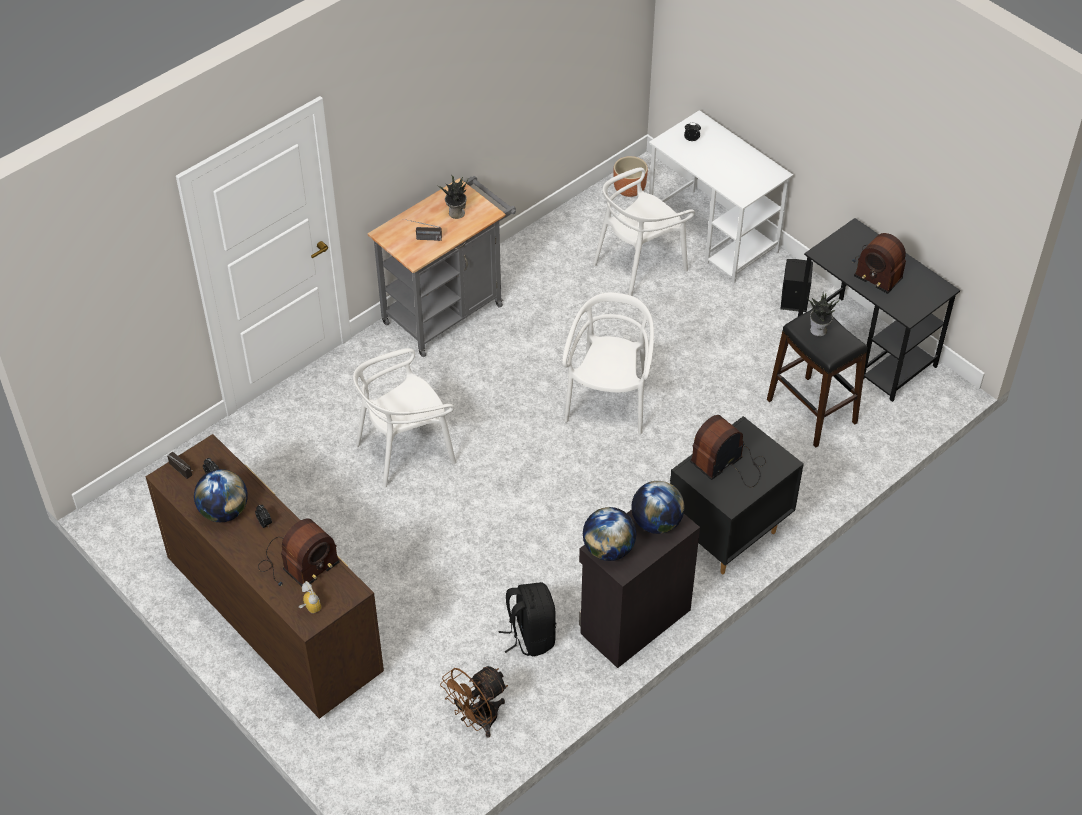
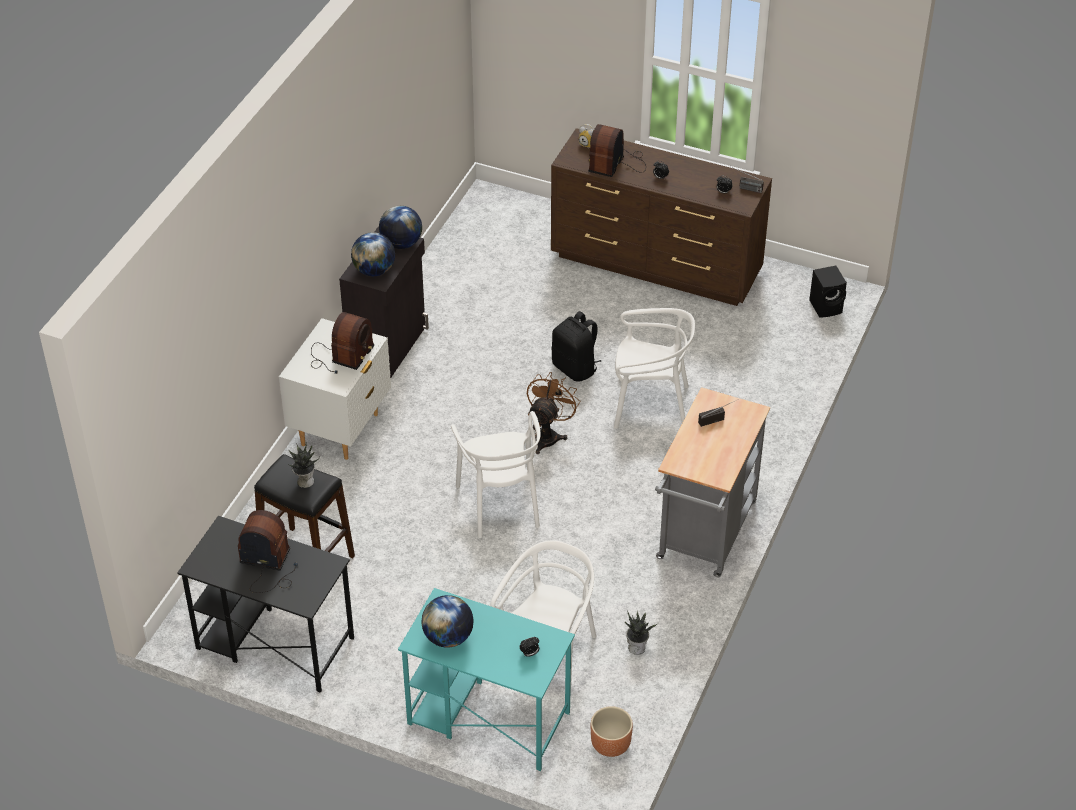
camera: 155 degrees right, 5 degrees down
(224, 511) = (695, 175): globe -> globe (448, 637)
(405, 450) = (649, 404): white chair -> white chair turned 60 degrees clockwise
(456, 213) = (705, 453): potted plant -> potted plant (637, 647)
(477, 720) = (468, 256): brown fan -> brown fan (548, 435)
(530, 636) = (461, 313): black backpack -> black backpack (575, 368)
(713, 236) = (487, 718): white desk -> turquoise desk
(728, 535) = (341, 430): black nightstand -> white nightstand
(793, 300) = (369, 671): black speaker -> black speaker (827, 306)

